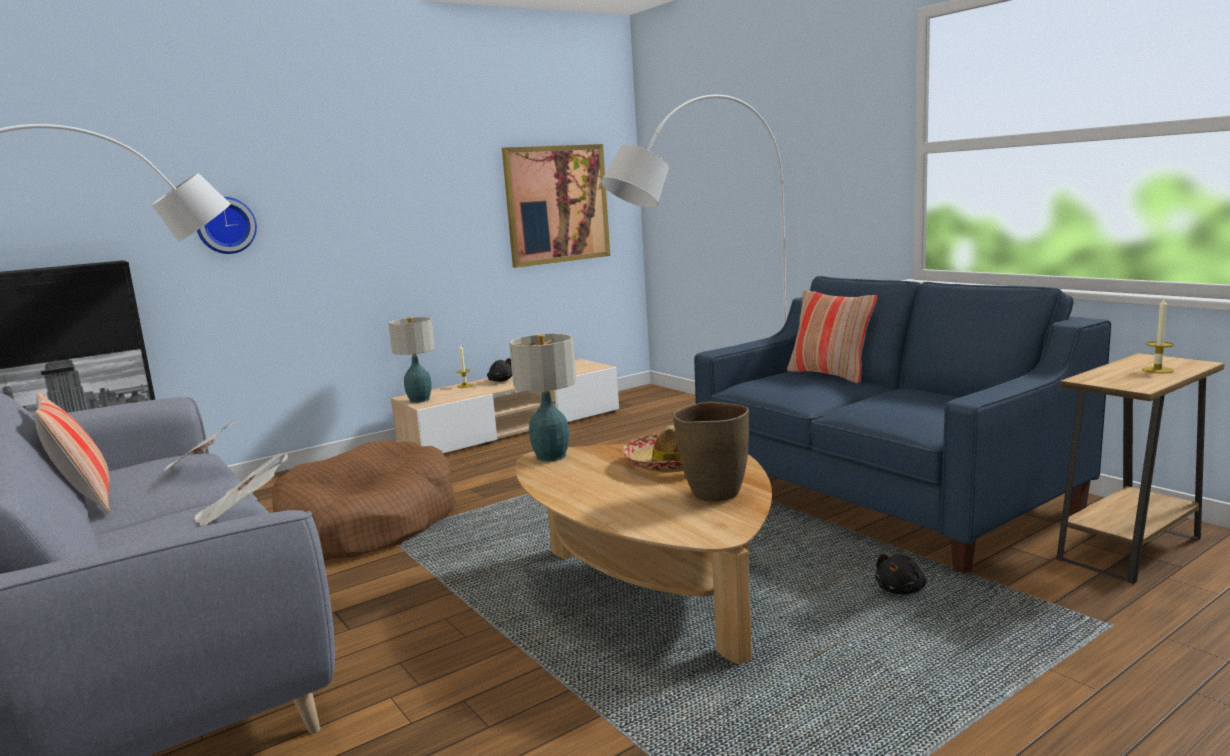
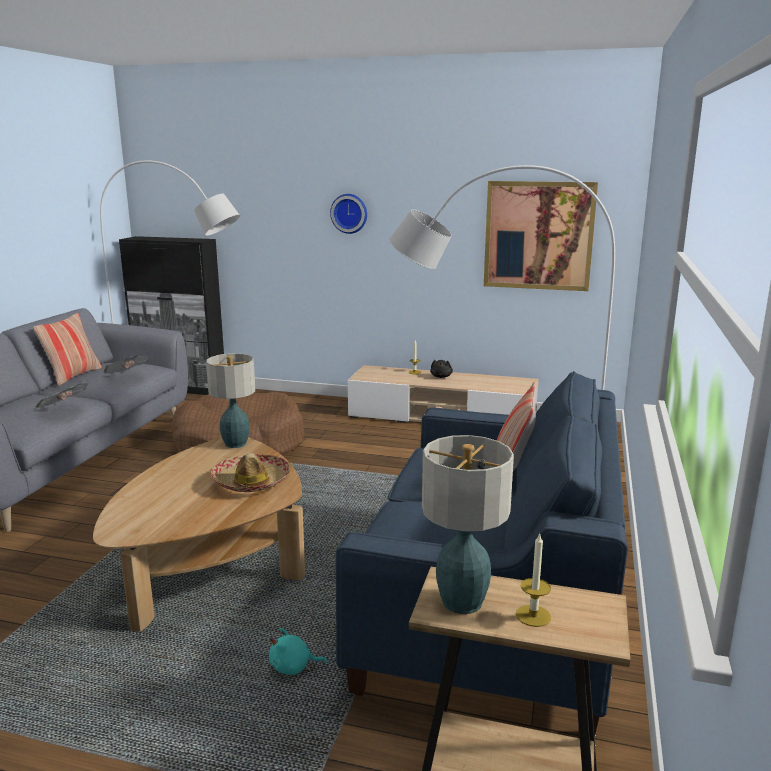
camera: 50 degrees right, 5 degrees up
(225, 225) = (273, 224): wall clock -> wall clock (349, 213)
(420, 400) = (368, 373): table lamp -> table lamp (463, 602)
(714, 494) = (194, 512): brown vase -> none
(901, 590) = (293, 667): black plush toy -> turquoise plush toy

